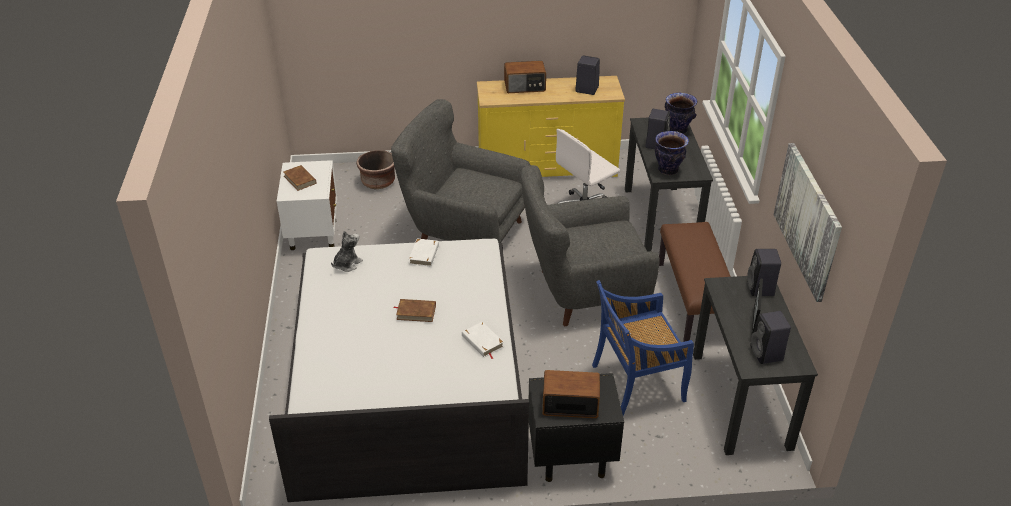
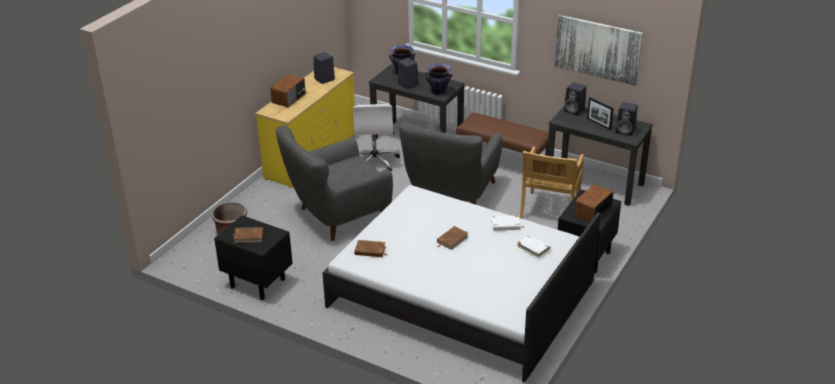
camera: 55 degrees left, 5 degrees down
(313, 234) = (257, 282): white nightstand -> black nightstand
(347, 264) = (370, 250): plush toy -> brown book
(424, 254) = (396, 216): white book -> white book (533, 247)
(636, 384) = (549, 210): blue chair -> beige chair

